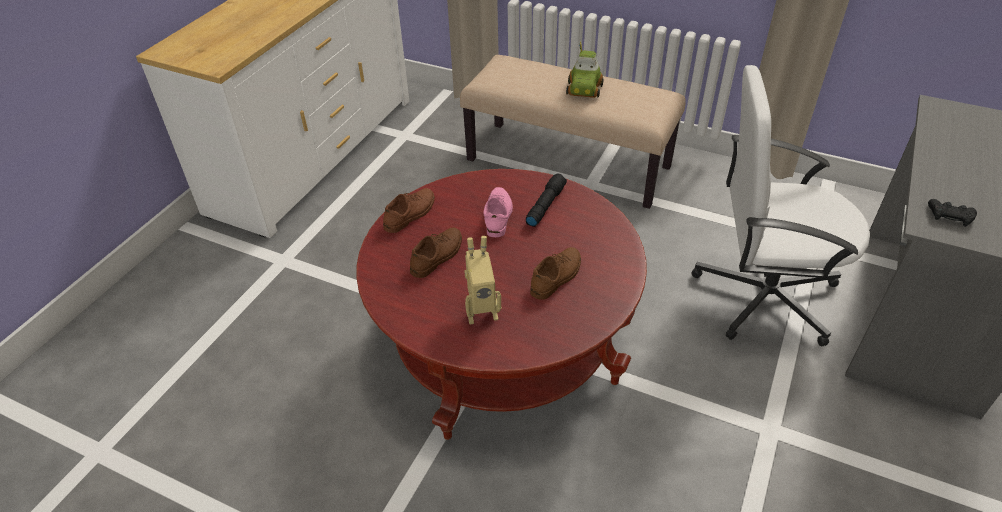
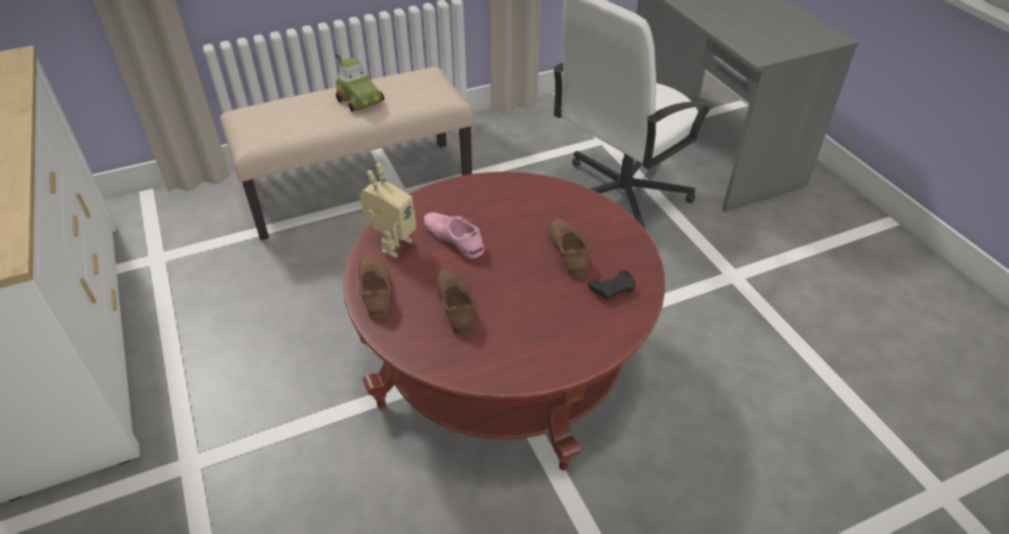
camera: 50 degrees left, 0 degrees up
(481, 311) = (558, 317): toy robot -> toy robot (392, 244)
(545, 205) = (477, 205): black flashlight -> none
(950, 216) = (760, 44): black game controller -> black game controller (612, 289)

